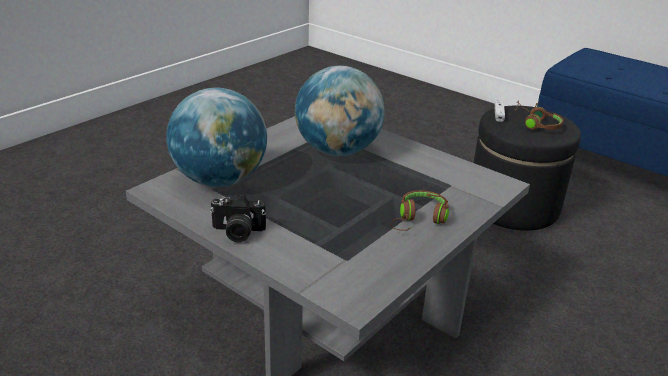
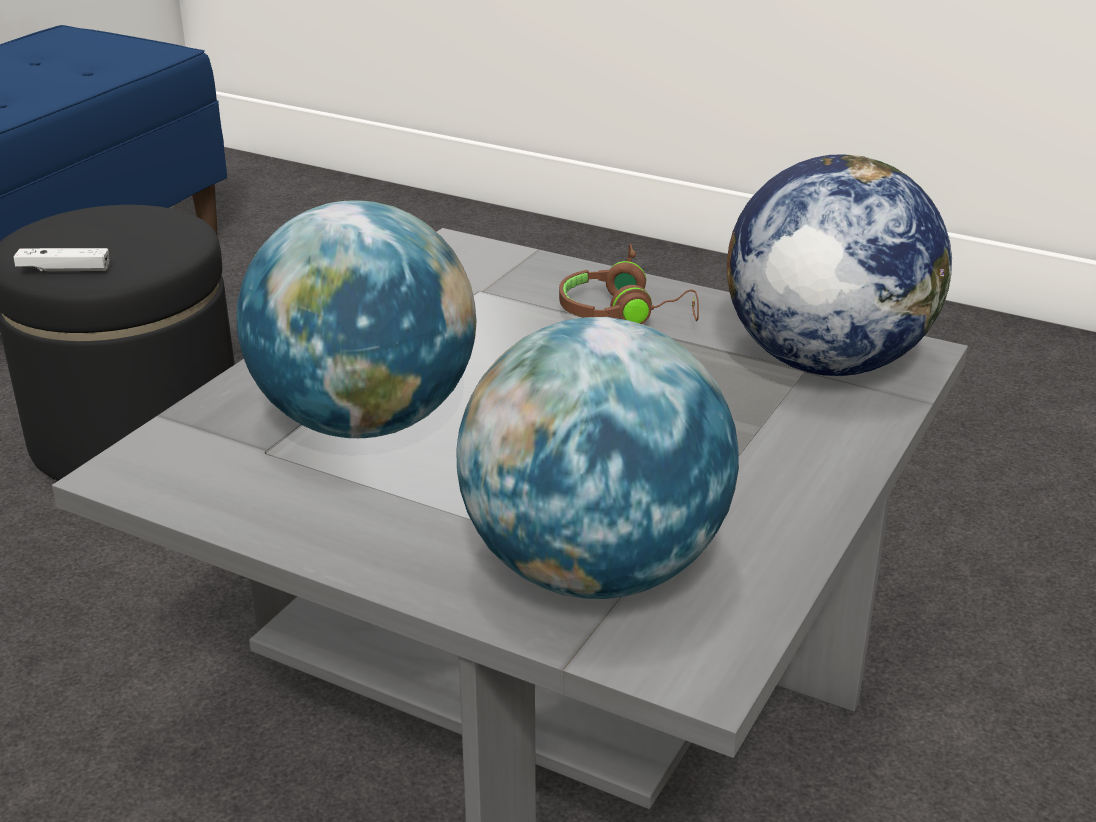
camera: 100 degrees left, 0 degrees up
(237, 232) = (805, 497): camera -> none
(353, 268) = (824, 361): none -> globe
(535, 124) = (120, 234): brown headphones -> none

